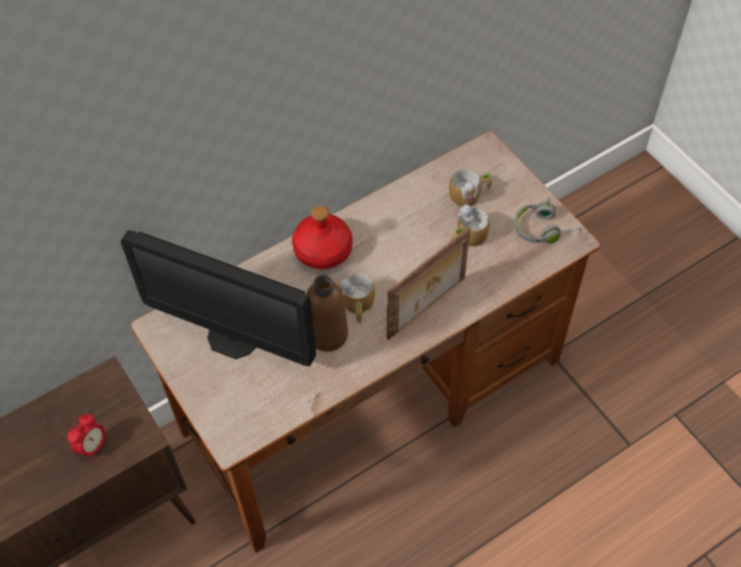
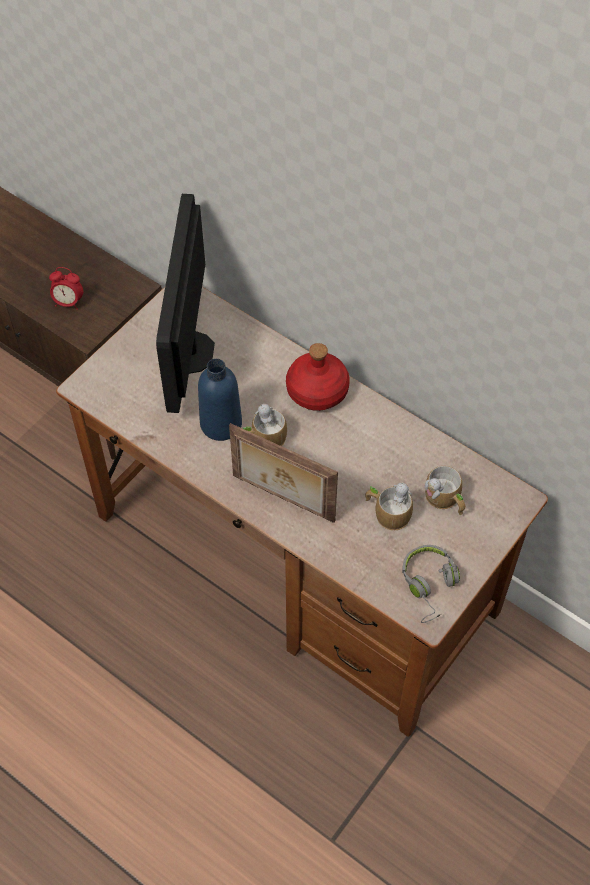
camera: 70 degrees right, 0 degrees up
(327, 334) = (221, 424): brown bottle -> blue bottle

